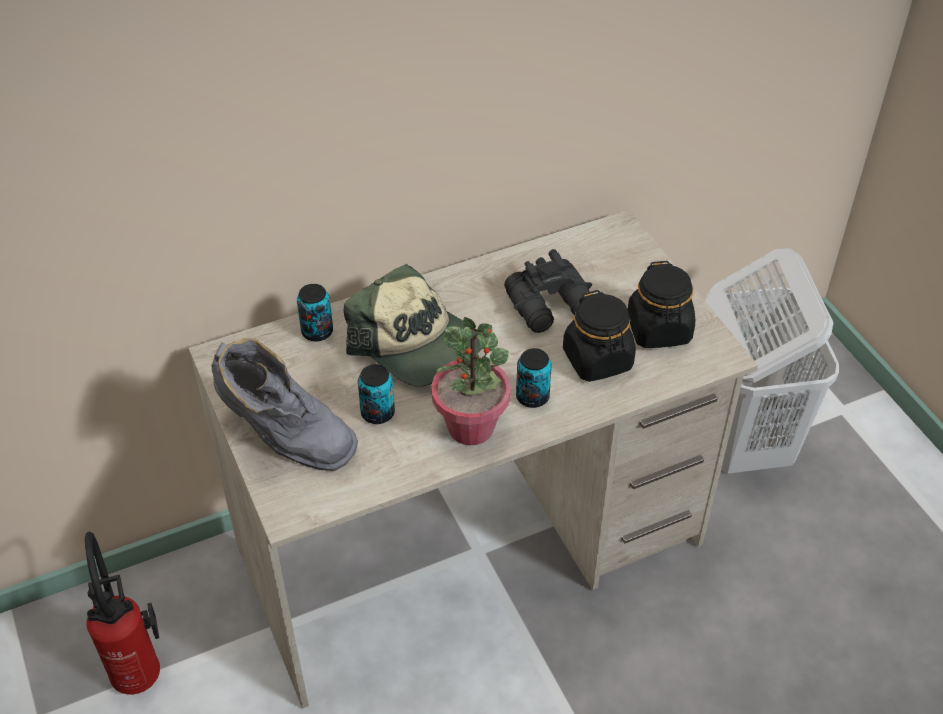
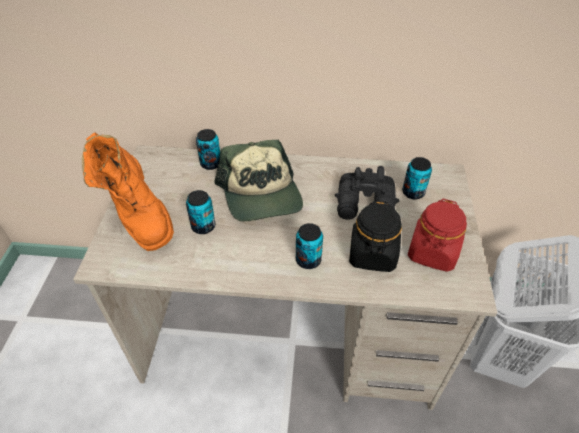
camera: 30 degrees right, 0 degrees up
(139, 669) = (84, 316): fire extinguisher -> none
(284, 438) = (139, 217): grey boot -> orange boot
(471, 427) = (252, 262): potted plant -> none
(594, 268) = (413, 192): none -> can
(659, 330) = (432, 252): black jar -> red jar

